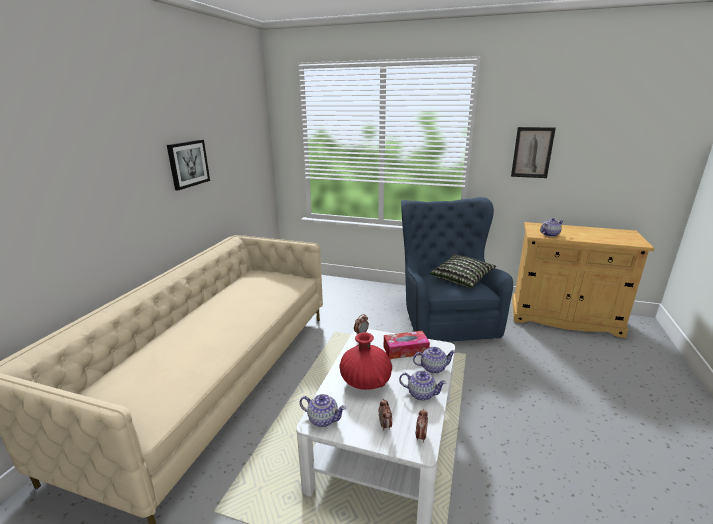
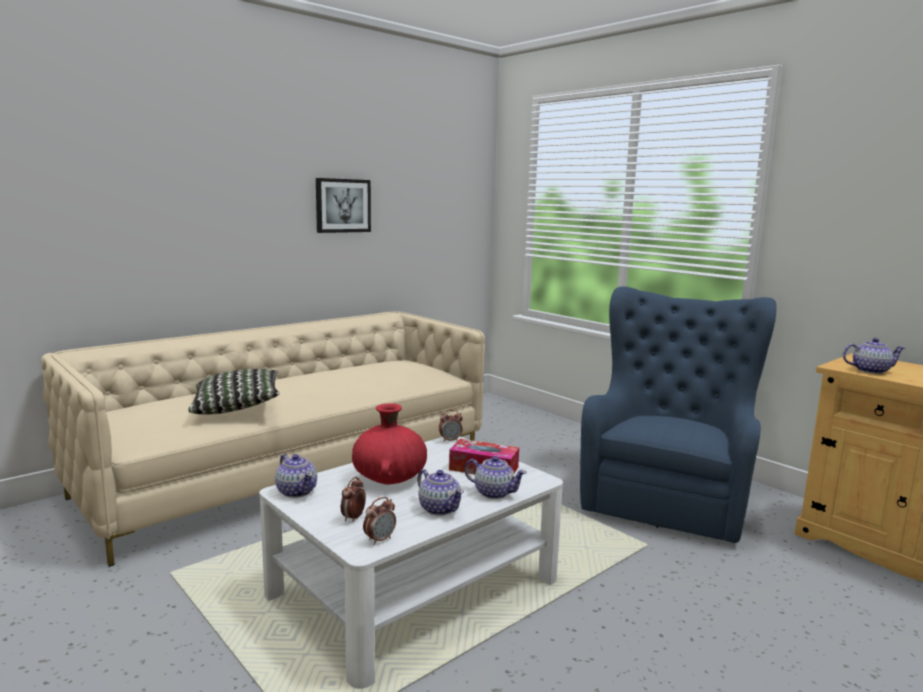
camera: 30 degrees right, 10 degrees down
(461, 279) = (687, 424): pillow -> pillow (237, 407)
(532, 152) = (870, 224): picture -> none

